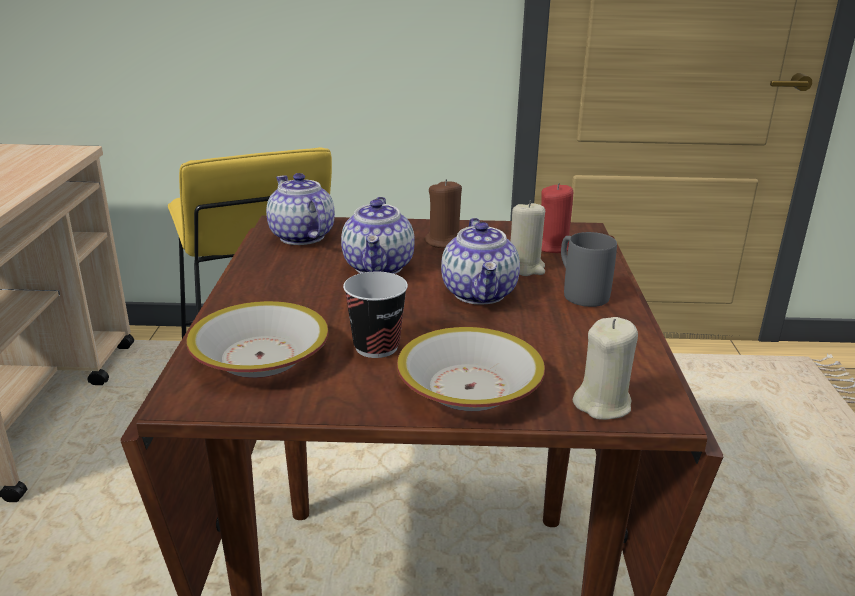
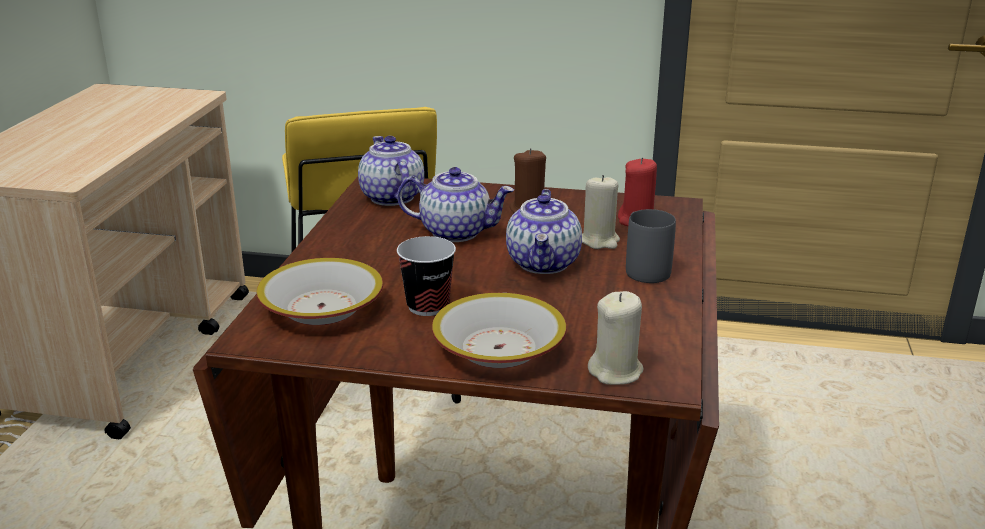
camera: 10 degrees right, 0 degrees up
(379, 267) = (456, 232): teapot -> teapot turned 90 degrees counterclockwise

